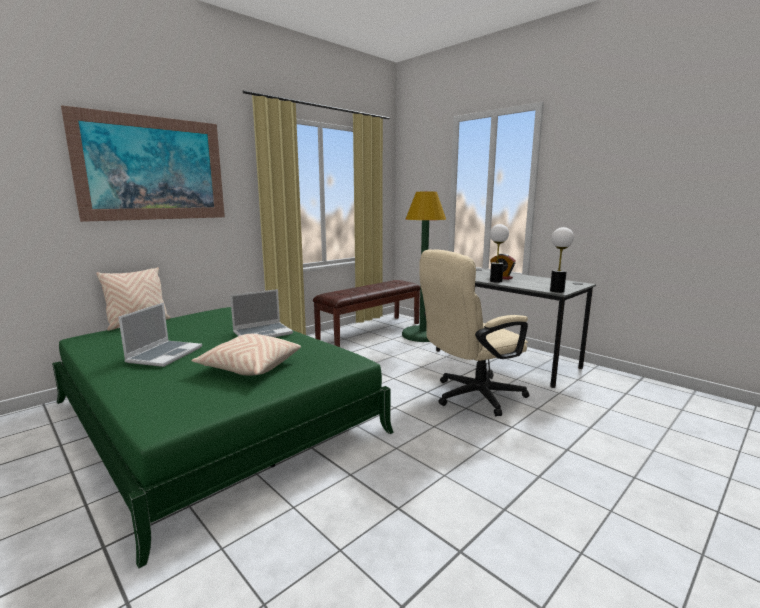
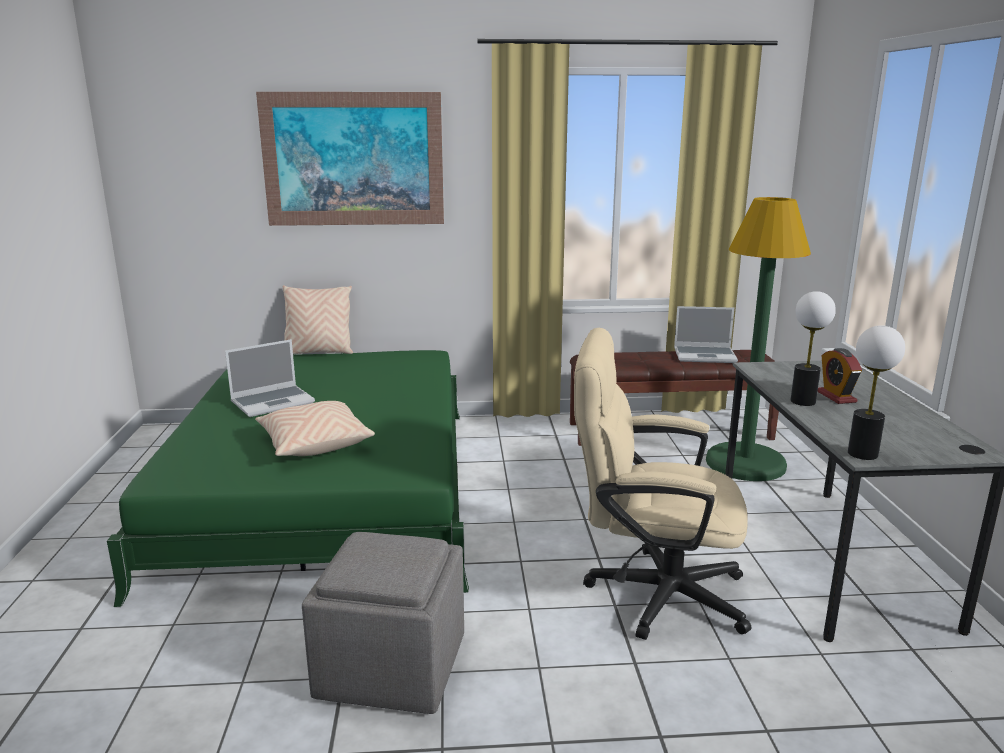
camera: 40 degrees right, 5 degrees up
(263, 333) = (402, 401): laptop -> laptop (705, 355)
(415, 487) = (391, 666): none -> grey ottoman

